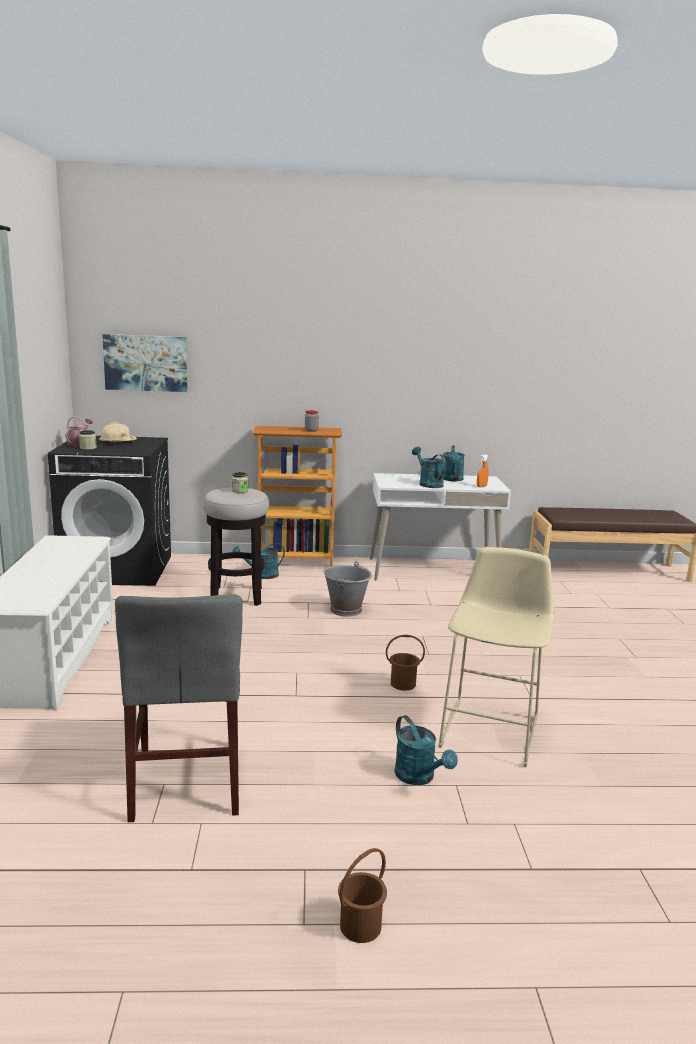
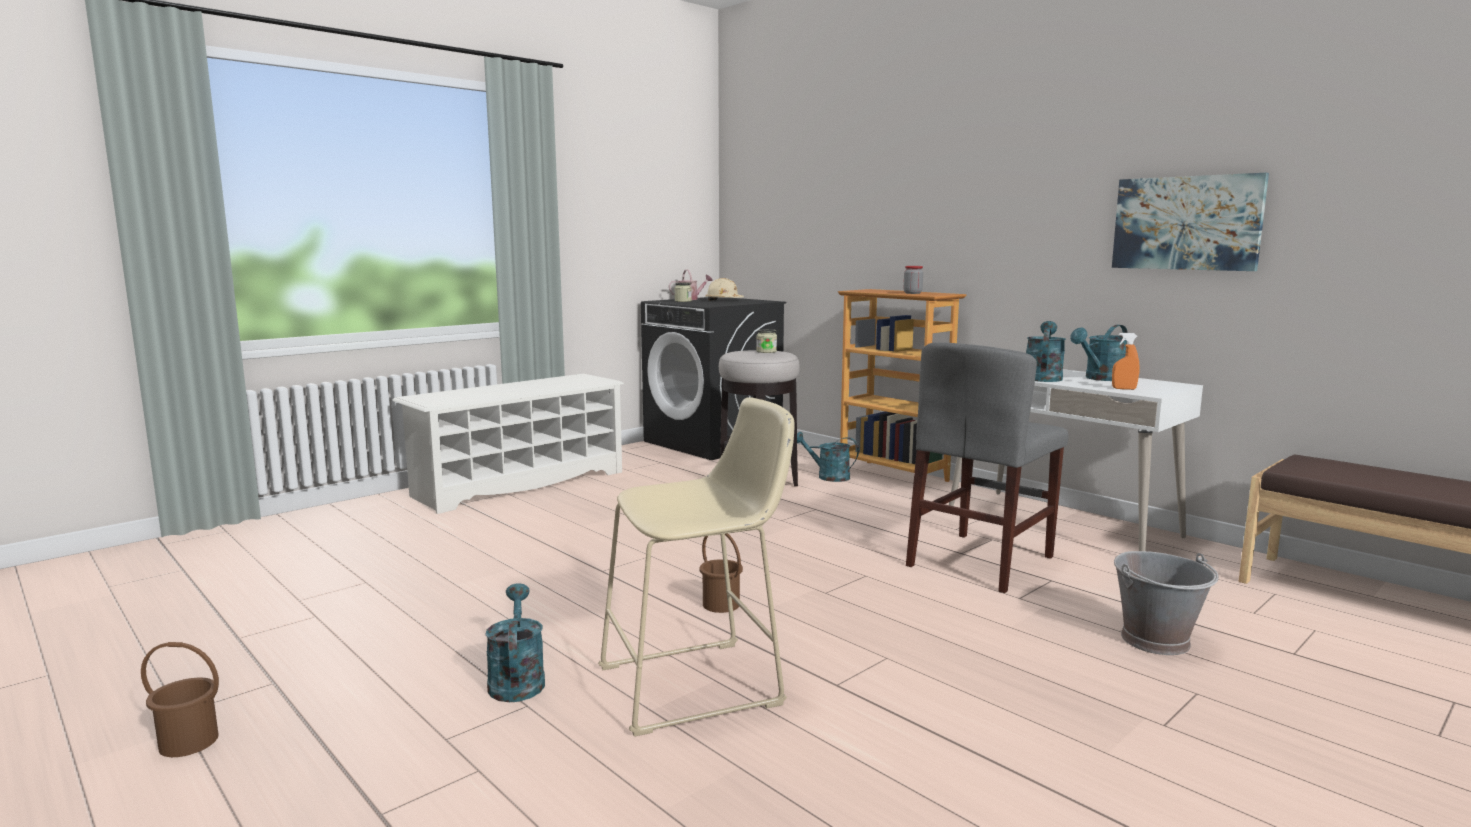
camera: 50 degrees right, 5 degrees down
(146, 363) = (775, 215): picture -> picture (1186, 223)
(187, 780) = (382, 587): grey chair -> grey chair (981, 561)
(346, 610) = (839, 526): grey bucket -> grey bucket (1156, 640)
(419, 777) = (516, 680): turquoise watering can -> turquoise watering can turned 150 degrees clockwise

